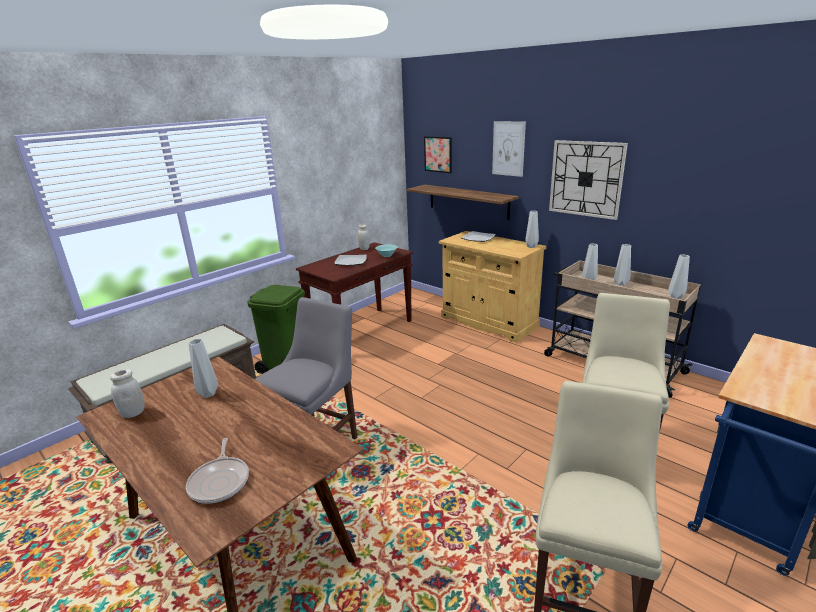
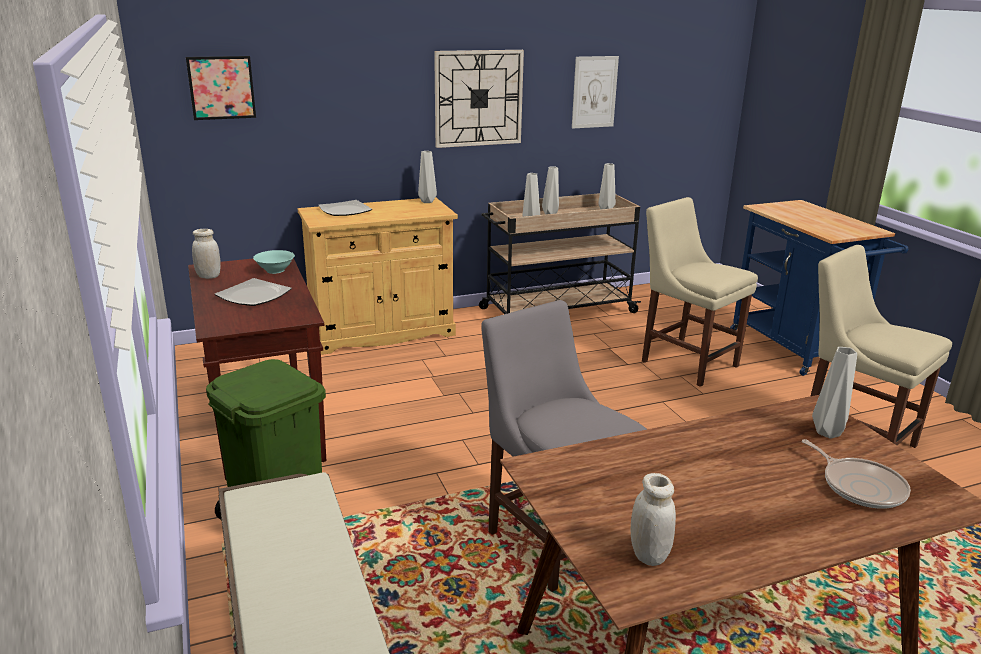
camera: 65 degrees left, 0 degrees up
(208, 393) = (629, 478): grey vase -> grey vase (826, 432)
(220, 481) = (860, 486): frying pan -> frying pan turned 45 degrees clockwise
(468, 201) = (295, 159): shelf -> none
(508, 148) = (362, 67): picture -> picture (594, 92)

